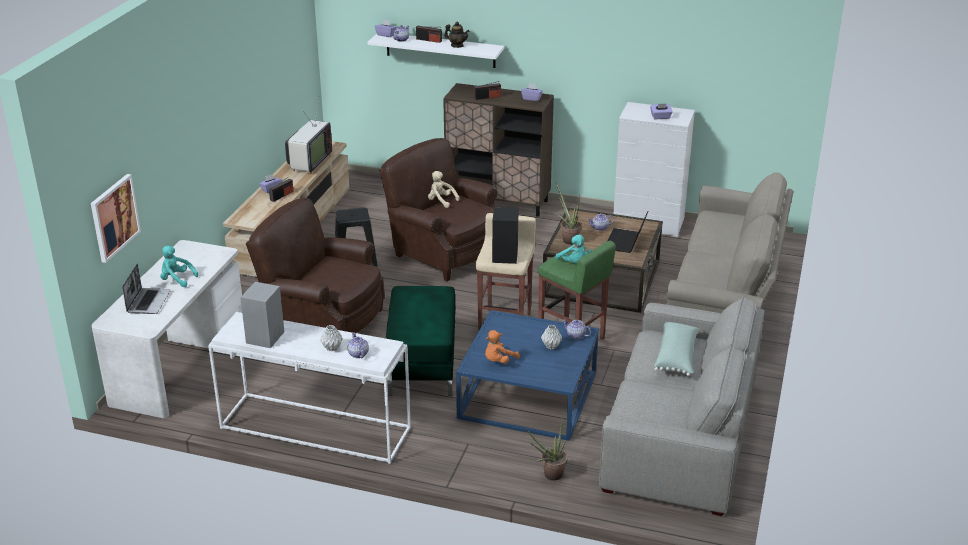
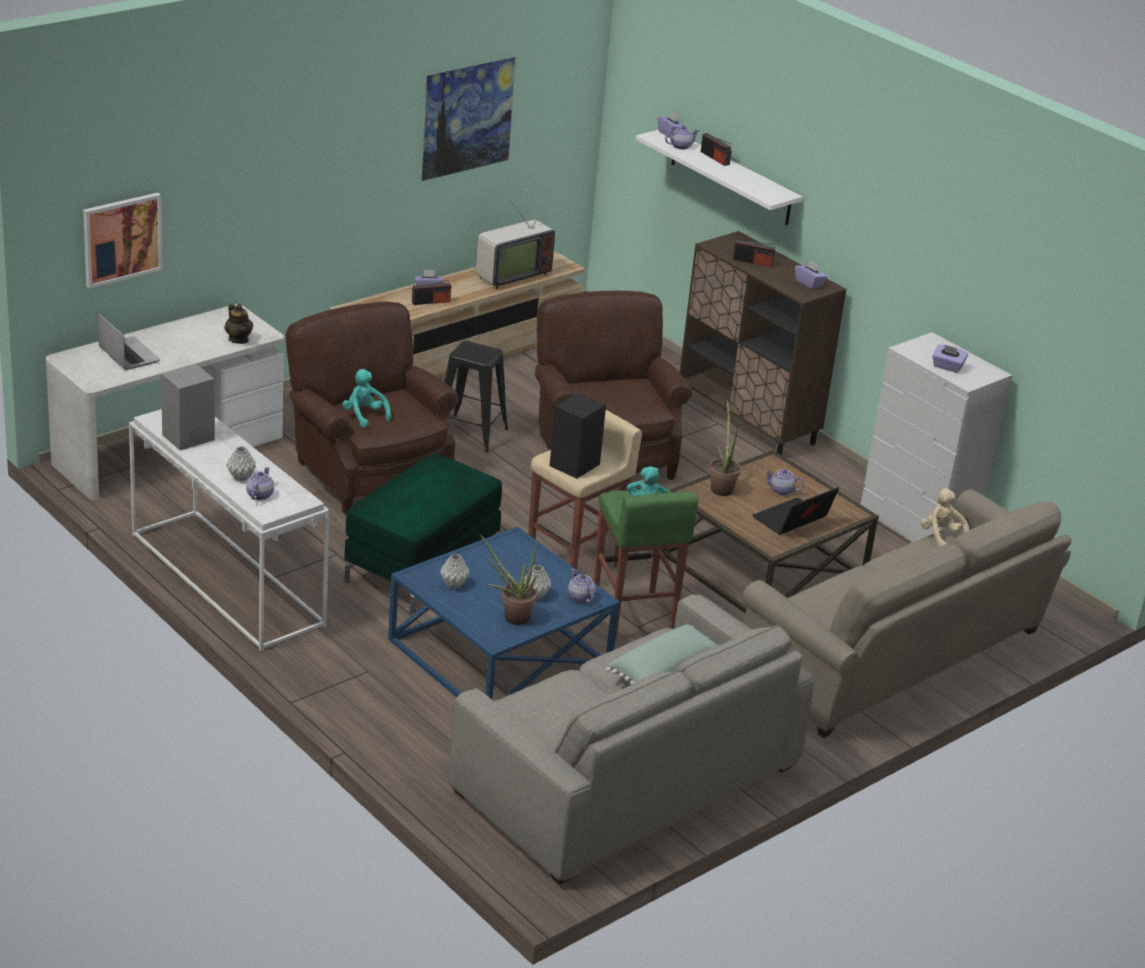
camera: 30 degrees right, 0 degrees up
(148, 302) = (128, 355): laptop -> laptop turned 75 degrees counterclockwise
(177, 279) = (183, 344): turquoise plush toy -> turquoise plush toy (364, 416)
(265, 81) = (467, 144): none -> picture
(441, 201) = (611, 379): beige plush toy -> beige plush toy (941, 537)
(457, 46) = (740, 176): teapot -> teapot (239, 339)
(498, 361) = (454, 584): orange plush toy -> grey vase
(549, 475) = (416, 746): potted plant -> potted plant (511, 617)

